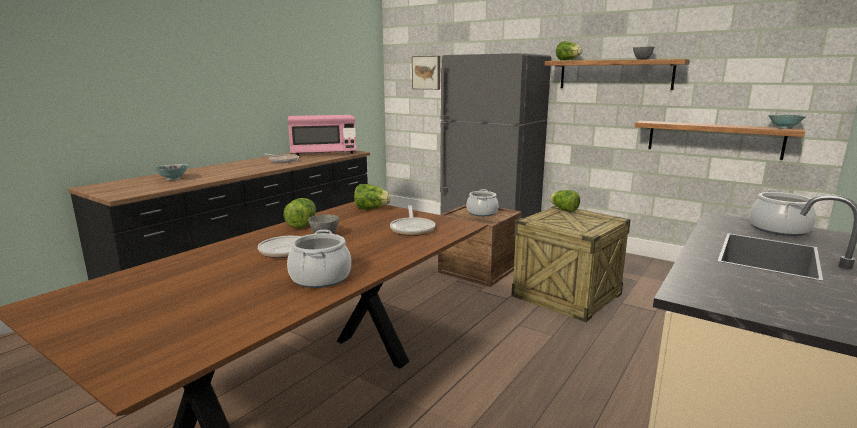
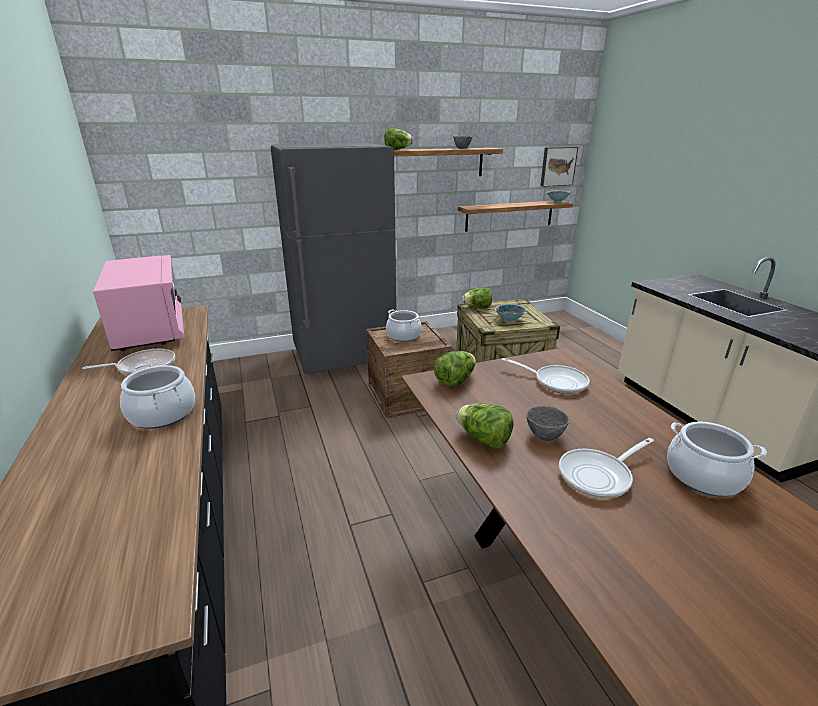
camera: 55 degrees left, 10 degrees up
(173, 179) = (97, 505): bowl -> bowl (509, 321)
(323, 153) = (150, 330): pink microwave -> pink microwave turned 45 degrees counterclockwise
(427, 72) = (186, 168): picture -> picture (557, 166)
(778, 229) = (684, 282): cooking pot -> cooking pot (162, 414)

